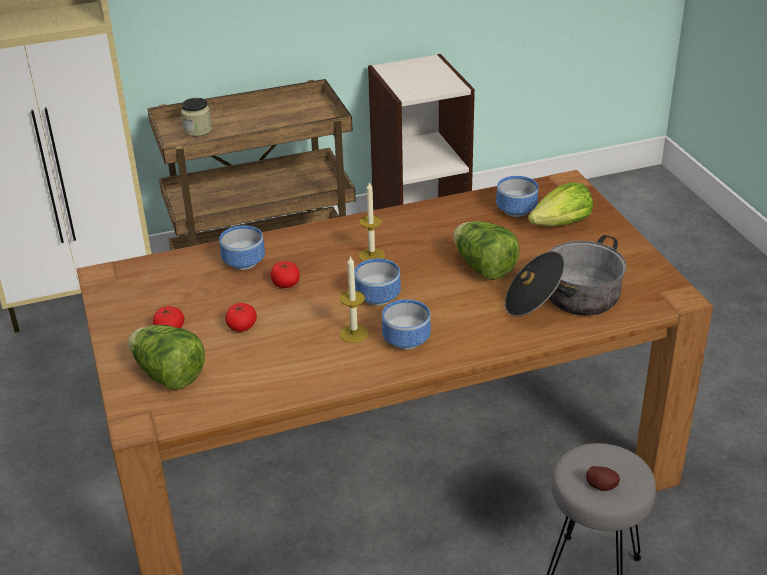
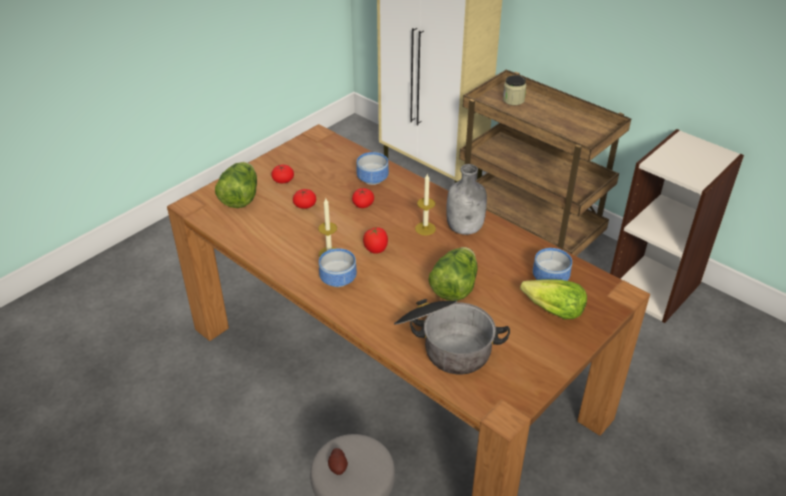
camera: 60 degrees right, 5 degrees up
(377, 298) = (376, 249): bowl -> tomato
(395, 231) = (465, 228): none -> grey bottle

